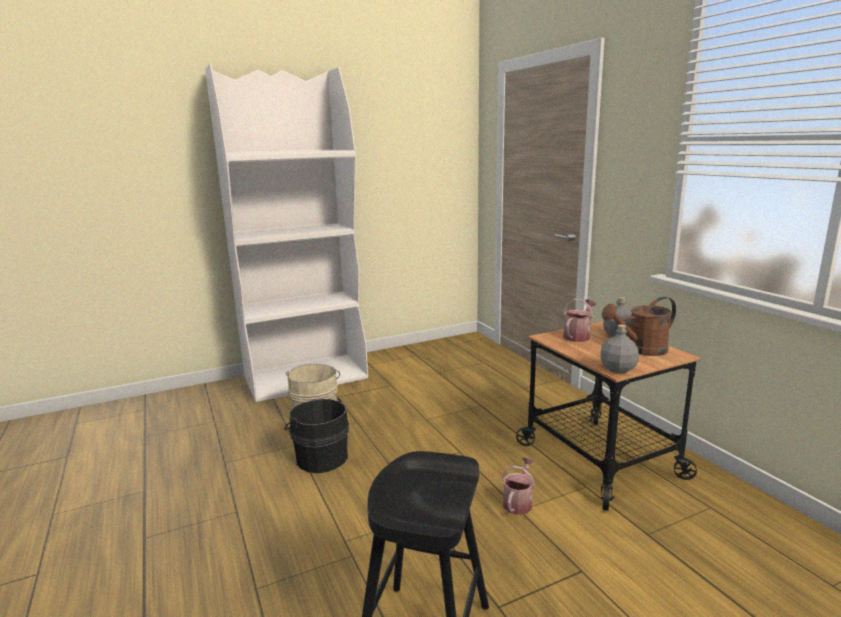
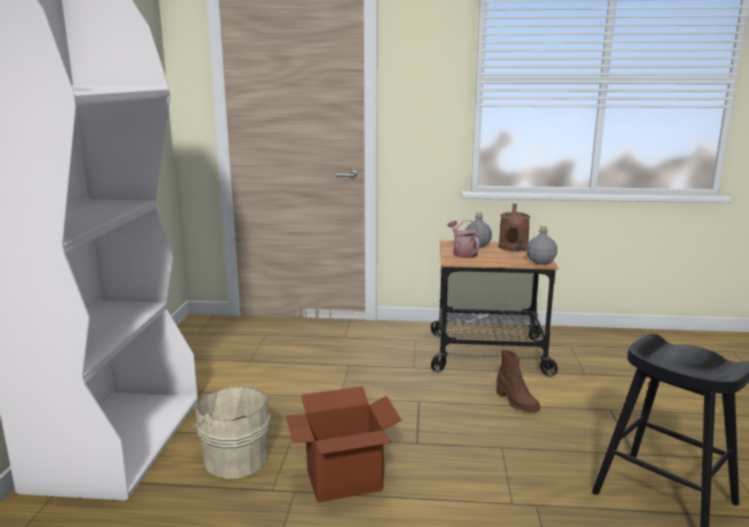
camera: 60 degrees left, 0 degrees up
(320, 457) = (343, 480): black bucket -> cardboard box
(518, 502) = (516, 402): watering can -> brown boot

